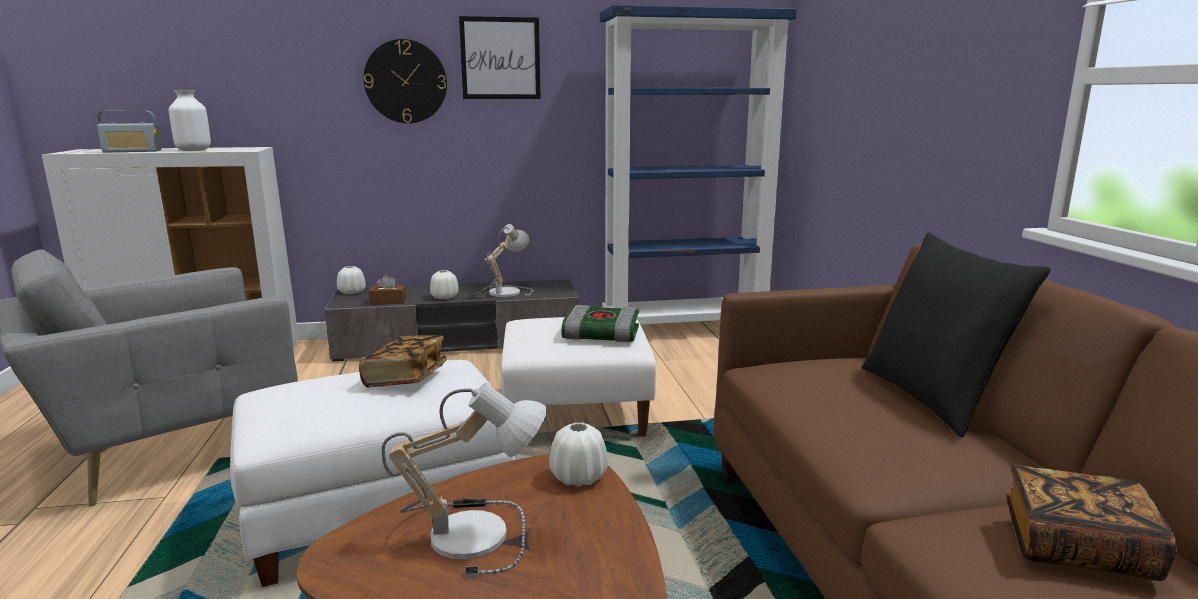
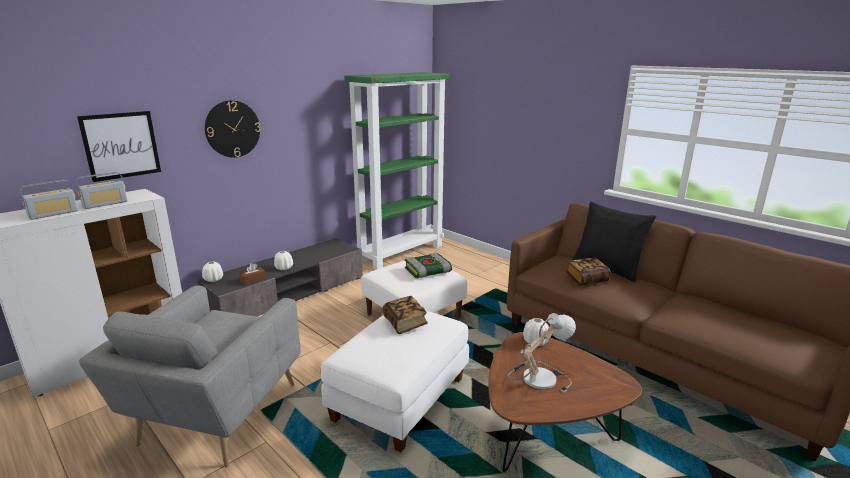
camera: 35 degrees left, 5 degrees up
(194, 150) = (105, 204): white vase -> radio
(500, 58) = (289, 107): picture -> picture (121, 145)
(503, 292) = (313, 256): table lamp -> none
(685, 330) = (401, 253): blue bookcase -> green bookcase
(1077, 547) = (704, 310): book -> book (586, 279)

